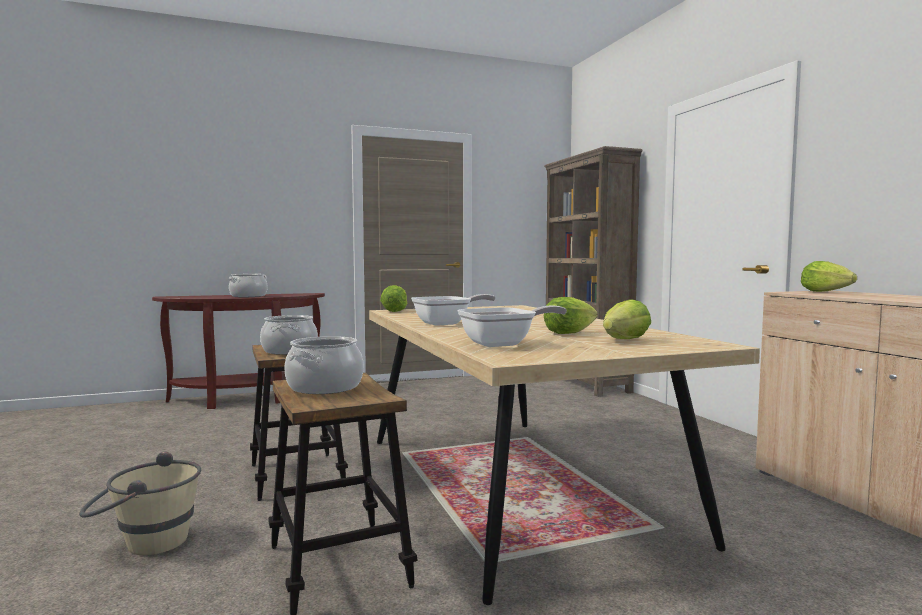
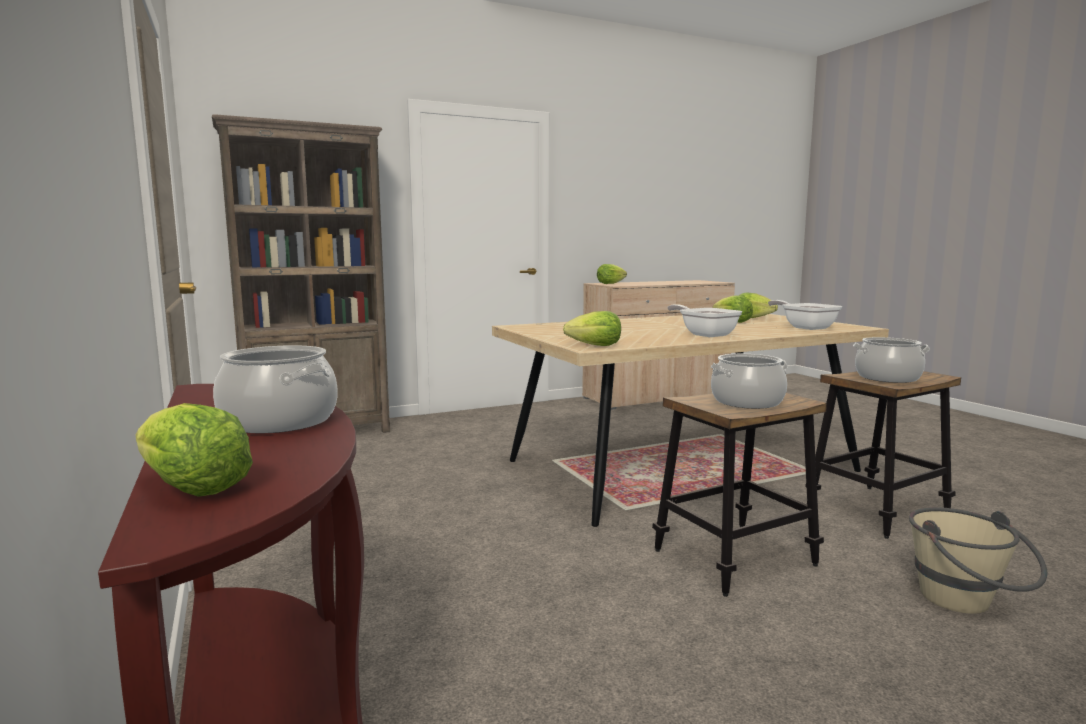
camera: 95 degrees left, 5 degrees up
(191, 296) = (192, 489): none -> lettuce

